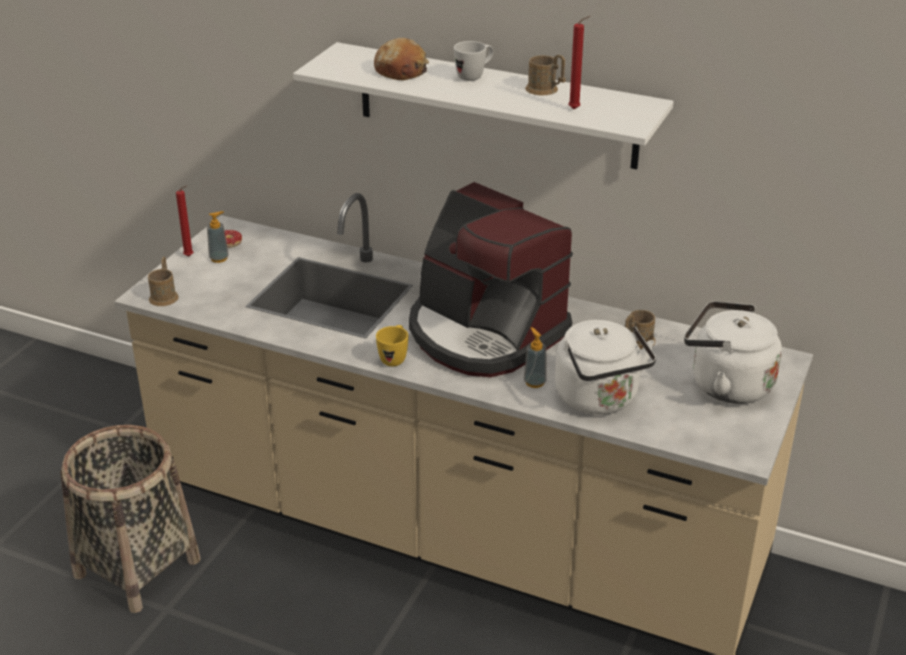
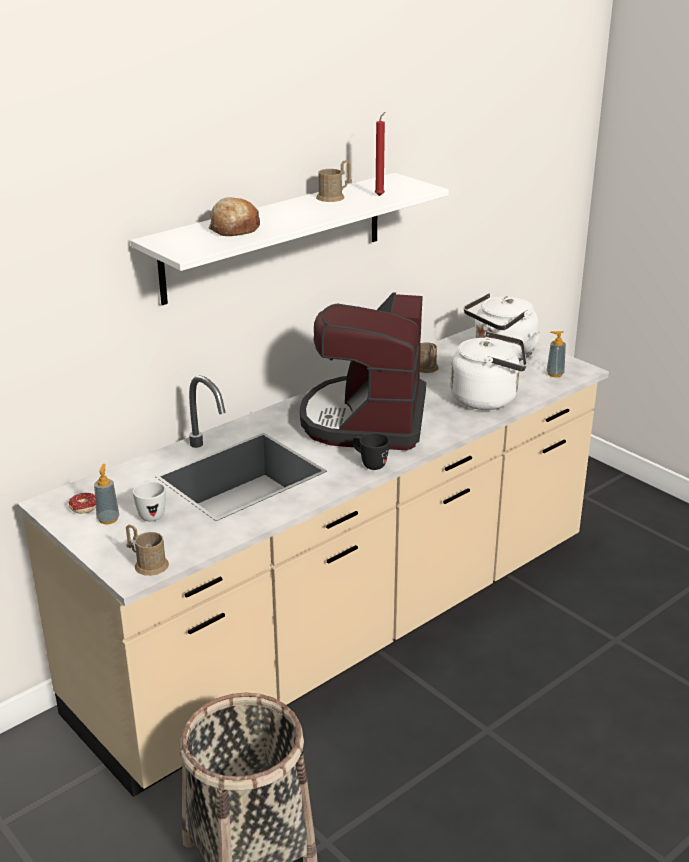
camera: 65 degrees left, 5 degrees down
(190, 256) = (84, 535): red candle -> none
(394, 358) = (369, 464): yellow mug -> black mug
(474, 76) = (279, 210): white mug -> white mug (151, 513)
(484, 333) = (366, 419): coffee machine -> coffee machine turned 120 degrees clockwise
(534, 382) = (449, 416): soap dispenser -> soap dispenser (555, 374)

